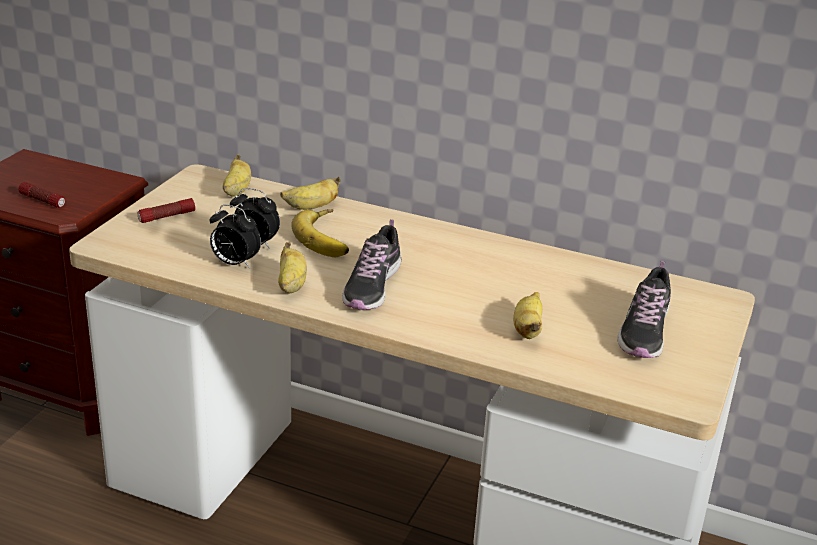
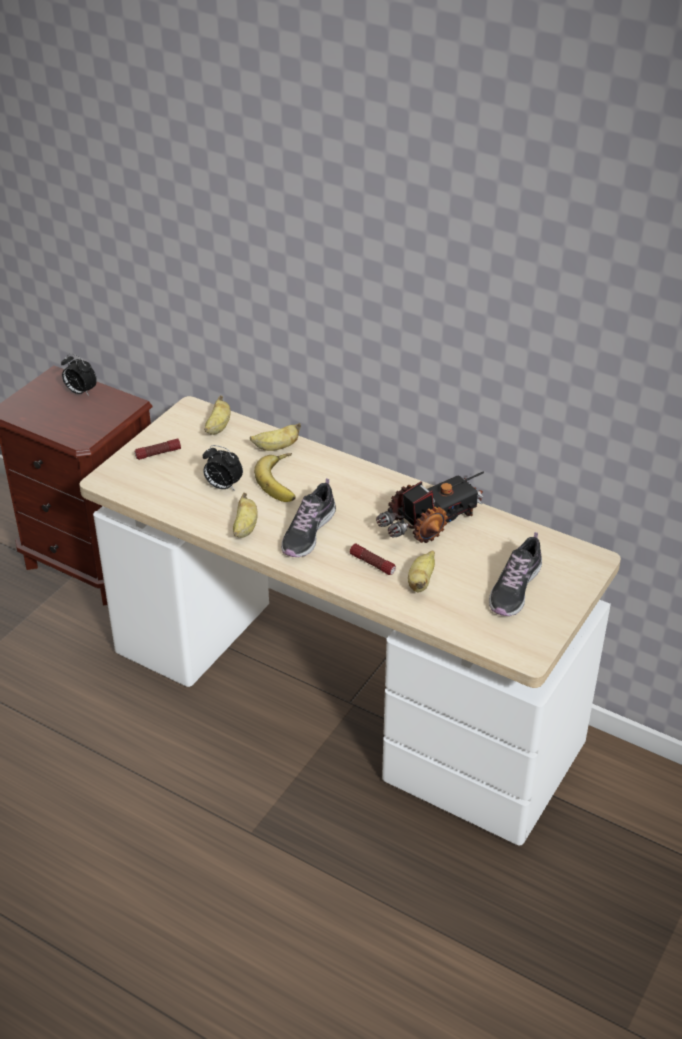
camera: 10 degrees right, 10 degrees up
(42, 201) = (65, 424): flashlight -> flashlight (372, 564)
(234, 263) = (204, 504): alarm clock -> alarm clock (80, 392)
(519, 271) = (431, 522): none -> toy truck

